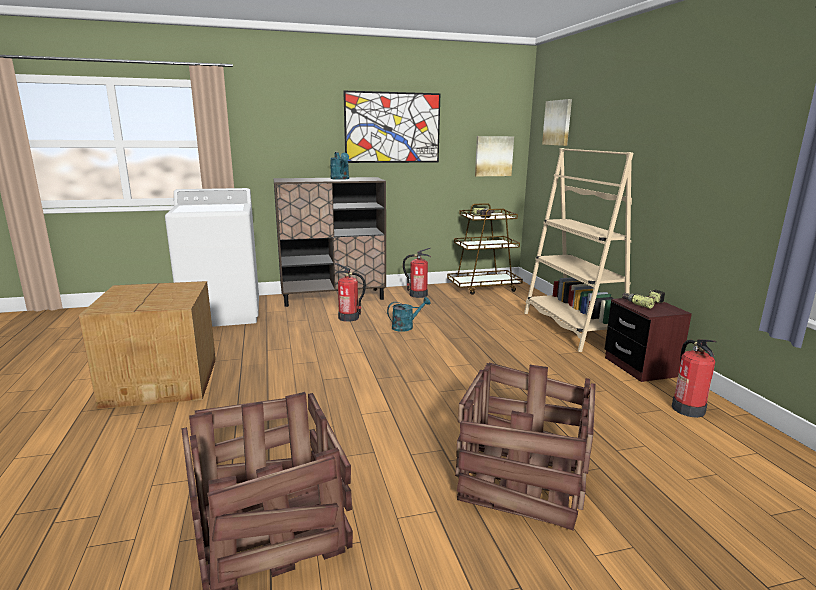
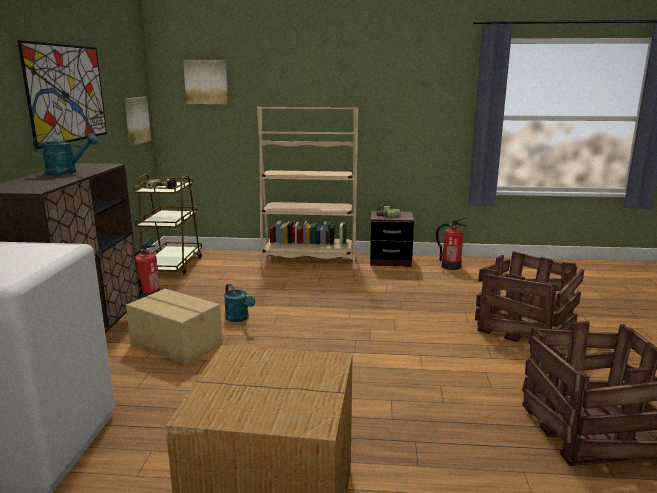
camera: 70 degrees left, 0 degrees up
(349, 318) = (176, 344): fire extinguisher -> cardboard box
(406, 327) = (239, 318): turquoise watering can -> turquoise watering can turned 150 degrees clockwise

